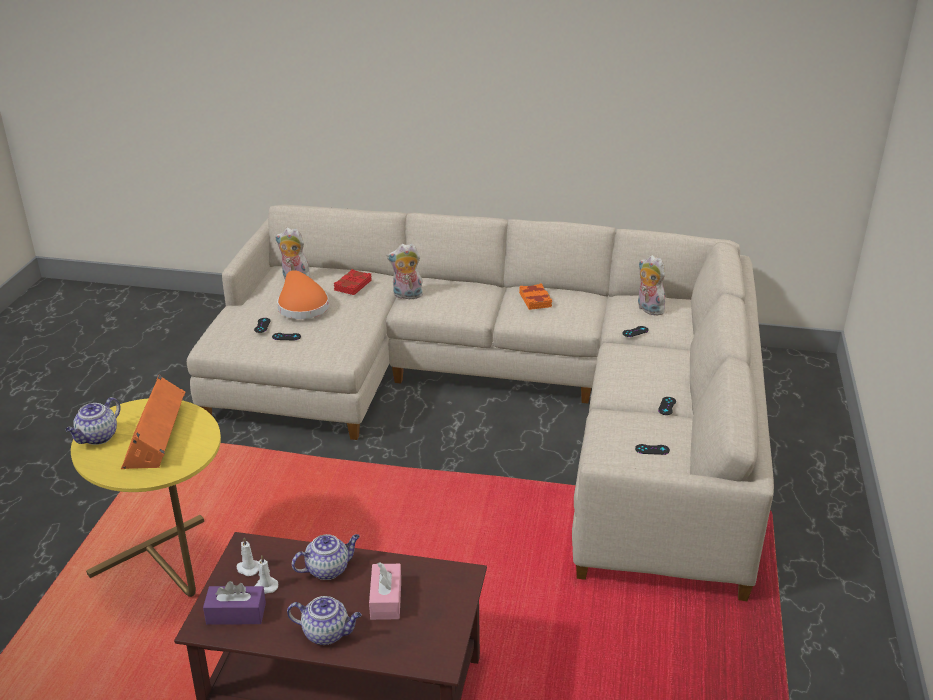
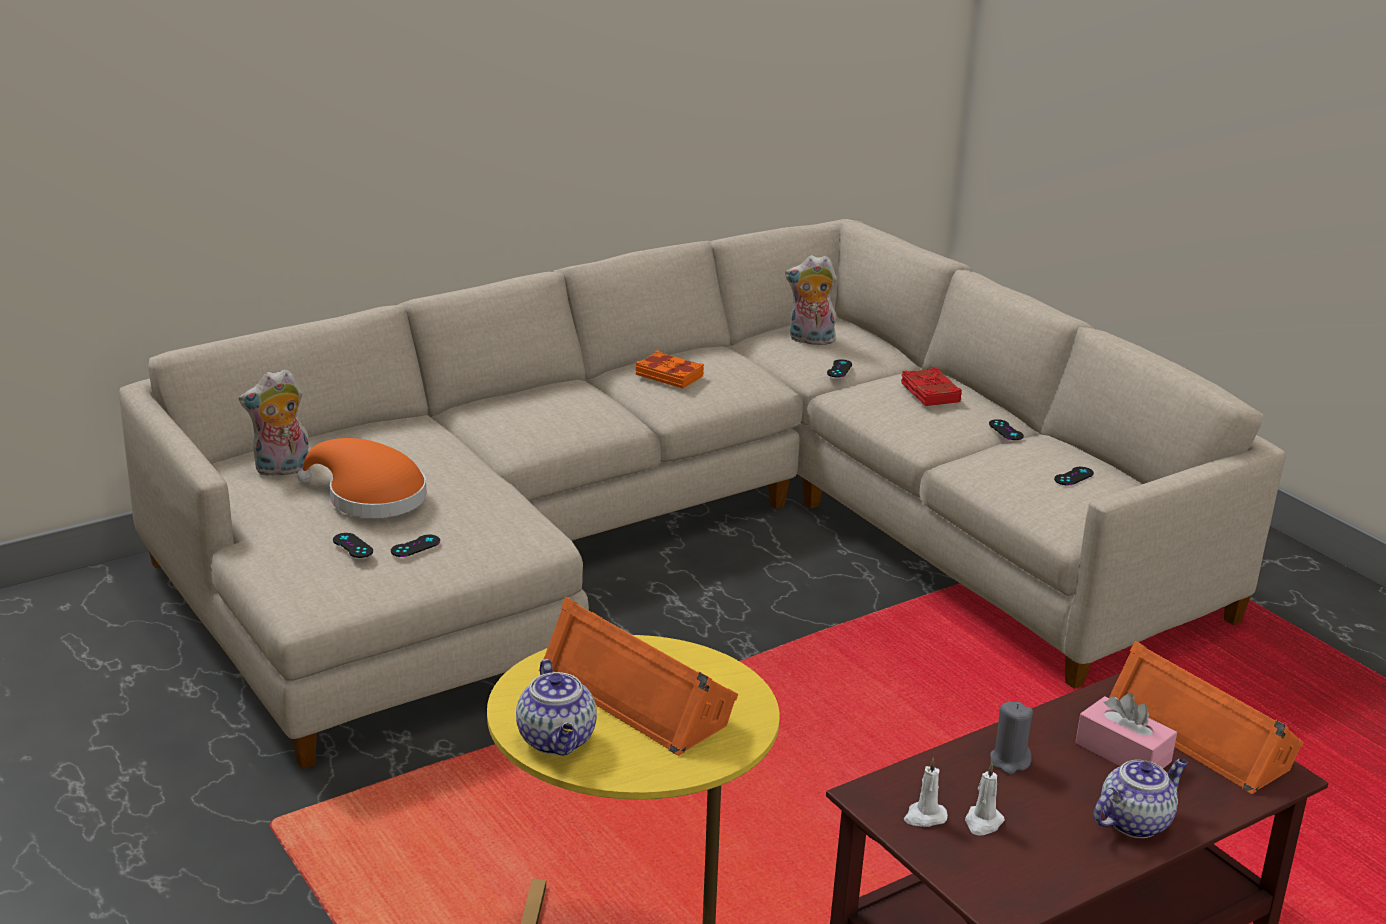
camera: 45 degrees left, 5 degrees down
(236, 613) = (1008, 868): purple tissue box -> none
(328, 569) = (1009, 761): teapot -> grey candle
(352, 285) = (393, 445): red book -> red book (929, 393)
(407, 296) = (490, 432): plush toy -> none
(441, 616) = (1201, 734): none -> orange speaker

